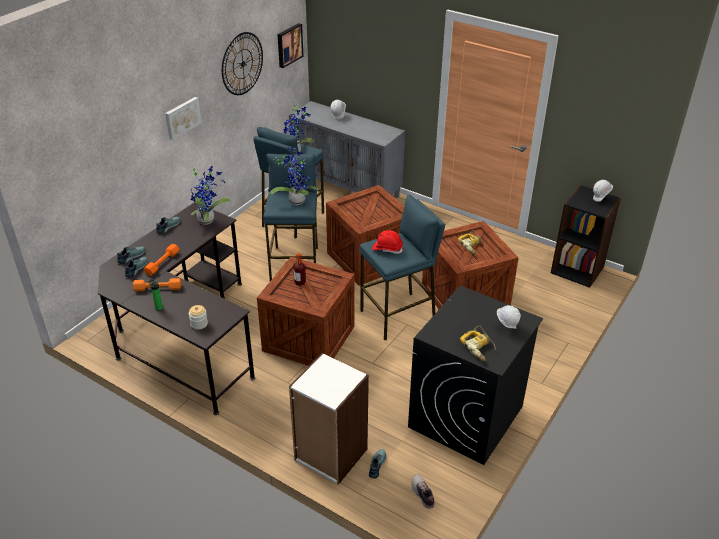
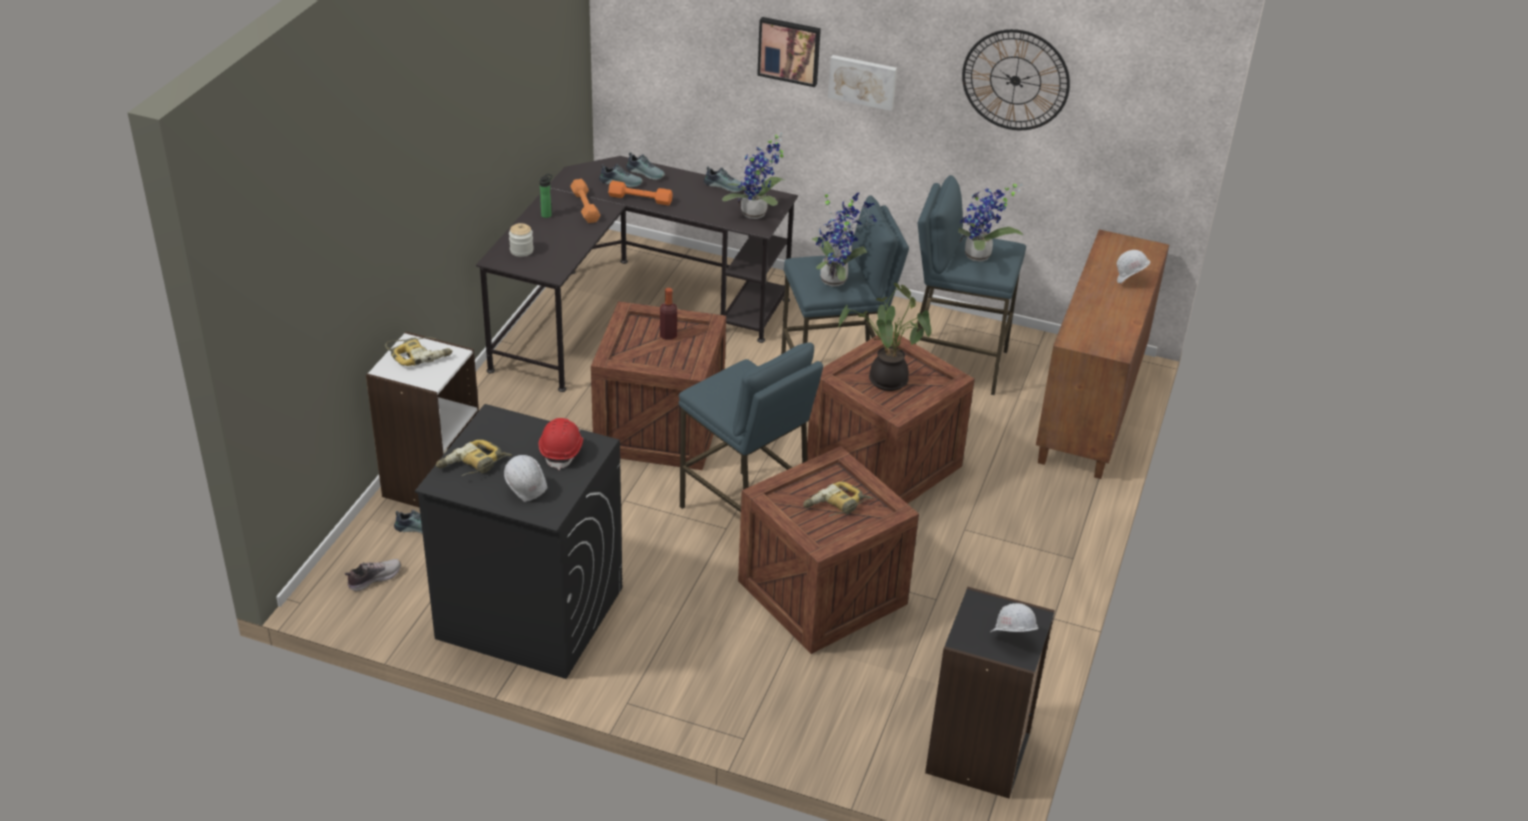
camera: 75 degrees right, 0 degrees up
(289, 45) = (1144, 117): picture -> picture (789, 50)
(321, 380) = (419, 355): none -> power drill
(347, 187) = (1091, 410): grey cabinet -> brown cabinet
(370, 213) = (884, 381): none -> potted plant
(387, 248) = (738, 384): red hard hat -> red hard hat (562, 451)

